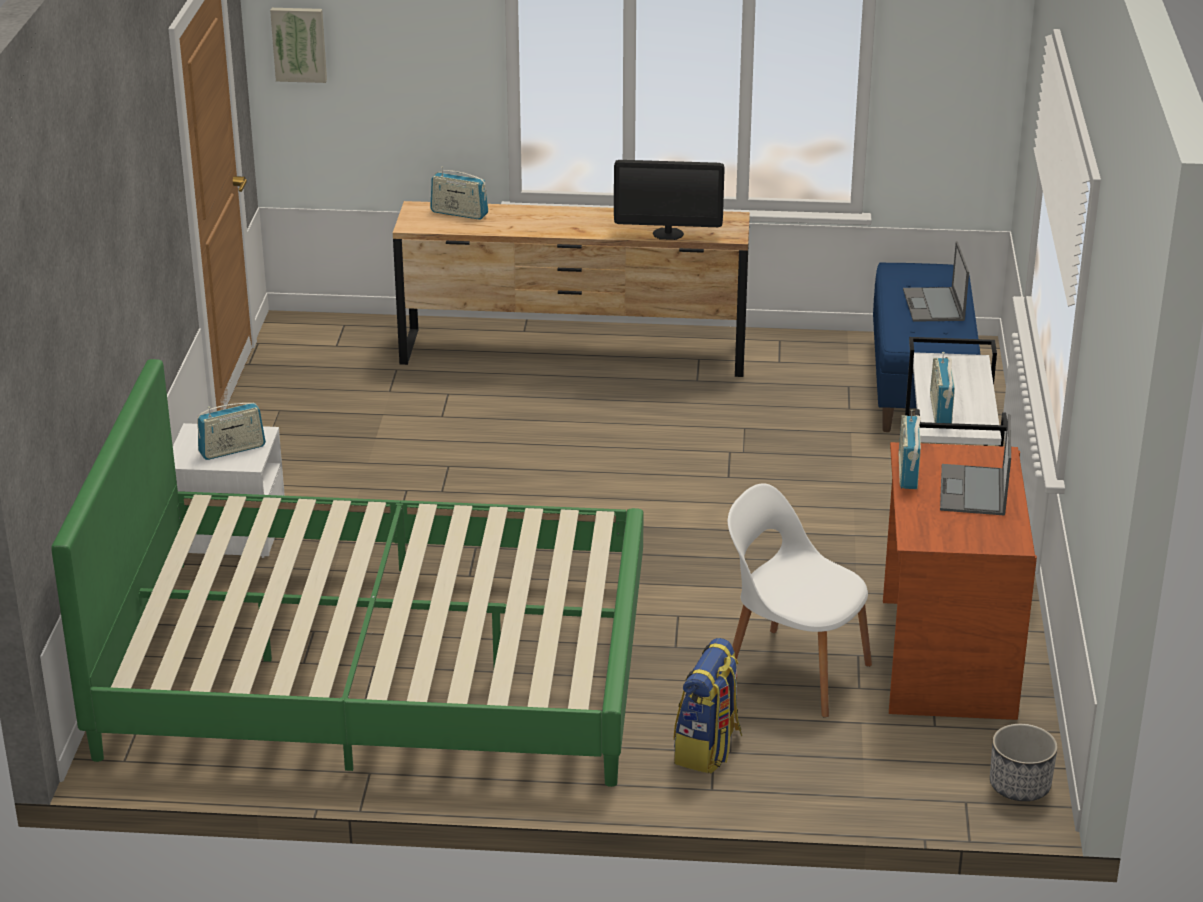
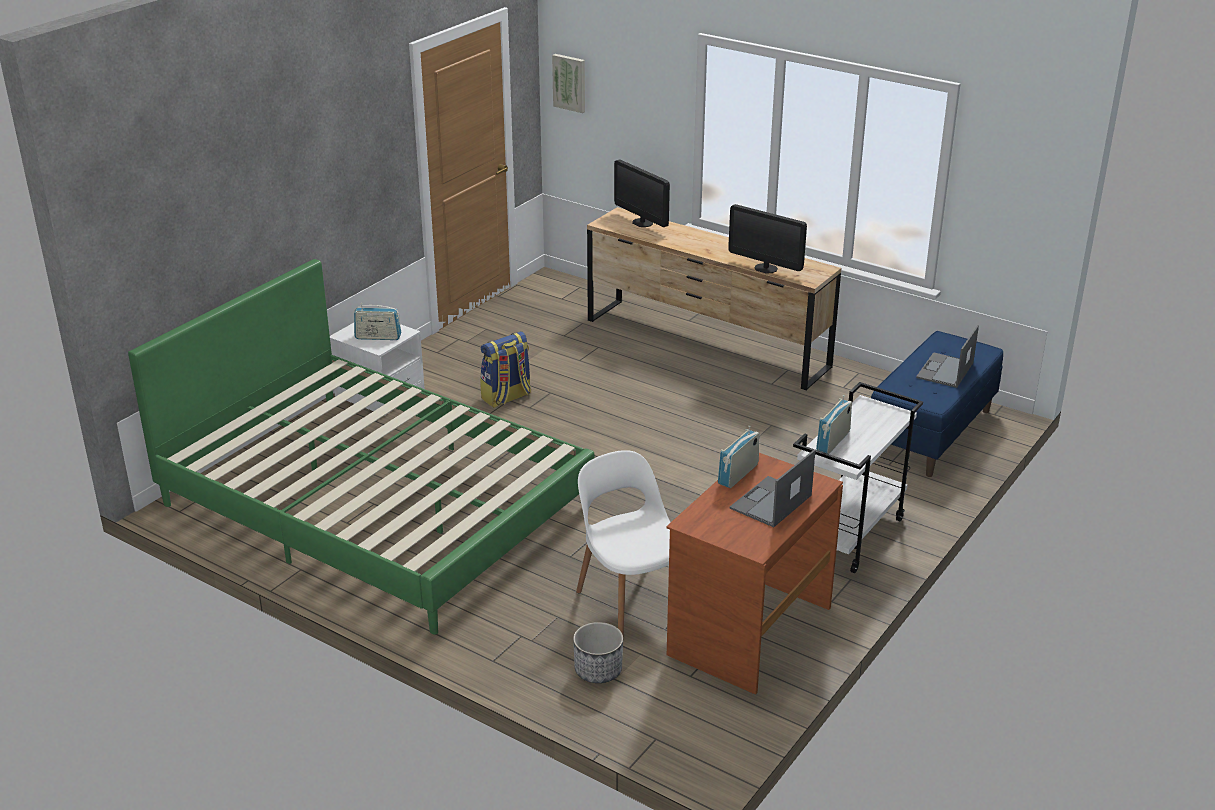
camera: 30 degrees right, 0 degrees up
(459, 213) = (642, 222): radio -> monitor
(708, 749) = (518, 633): backpack -> backpack (506, 397)
(1019, 785) = (707, 743): planter -> planter (598, 670)

